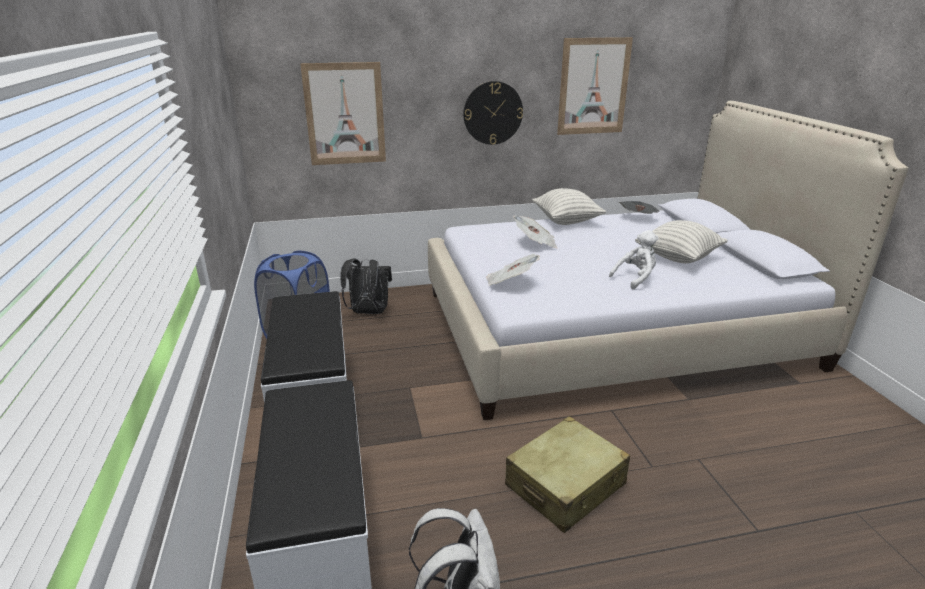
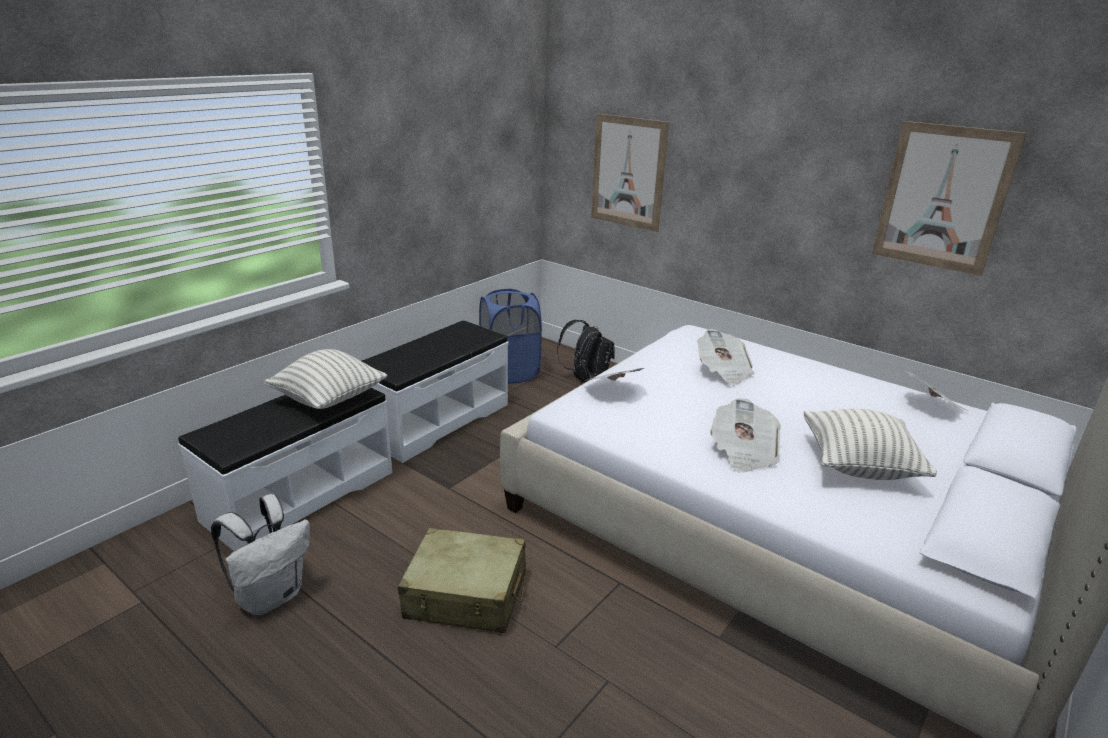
camera: 50 degrees right, 0 degrees up
(493, 113) = (786, 204): wall clock -> none
(566, 221) = (822, 369): pillow -> pillow (329, 400)
(635, 278) = (743, 453): white plush toy -> newspaper

